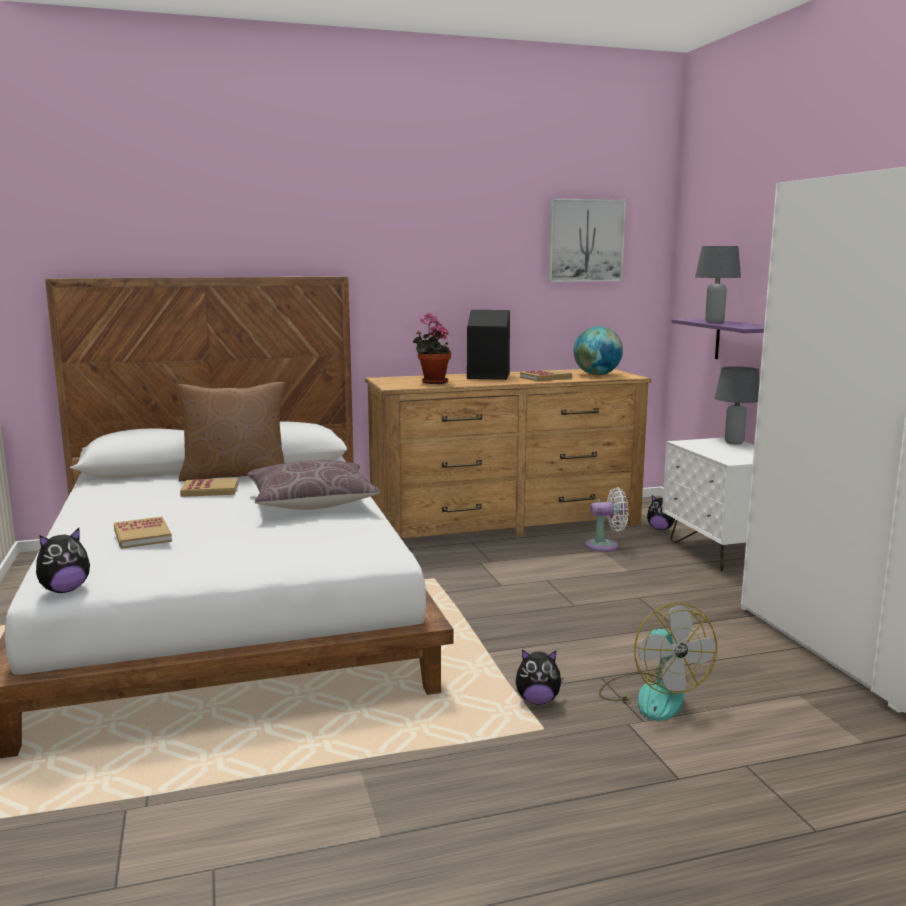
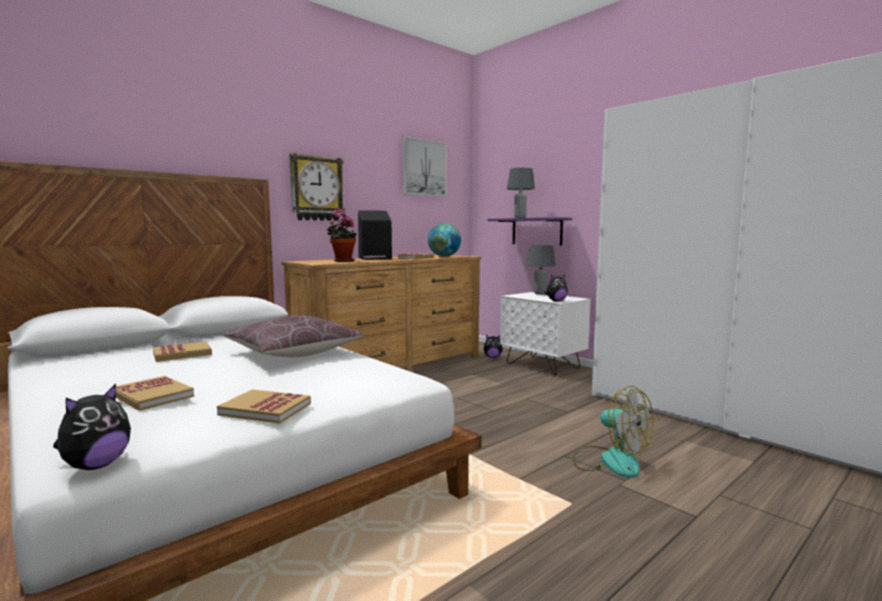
camera: 25 degrees left, 5 degrees down
(217, 564) = (265, 409): none -> book
(235, 475) = (193, 342): brown pillow -> none
(415, 282) = (316, 188): none -> wall clock
(537, 700) = (543, 482): plush toy -> plush toy (556, 301)
(605, 546) = (471, 371): white fan -> none

